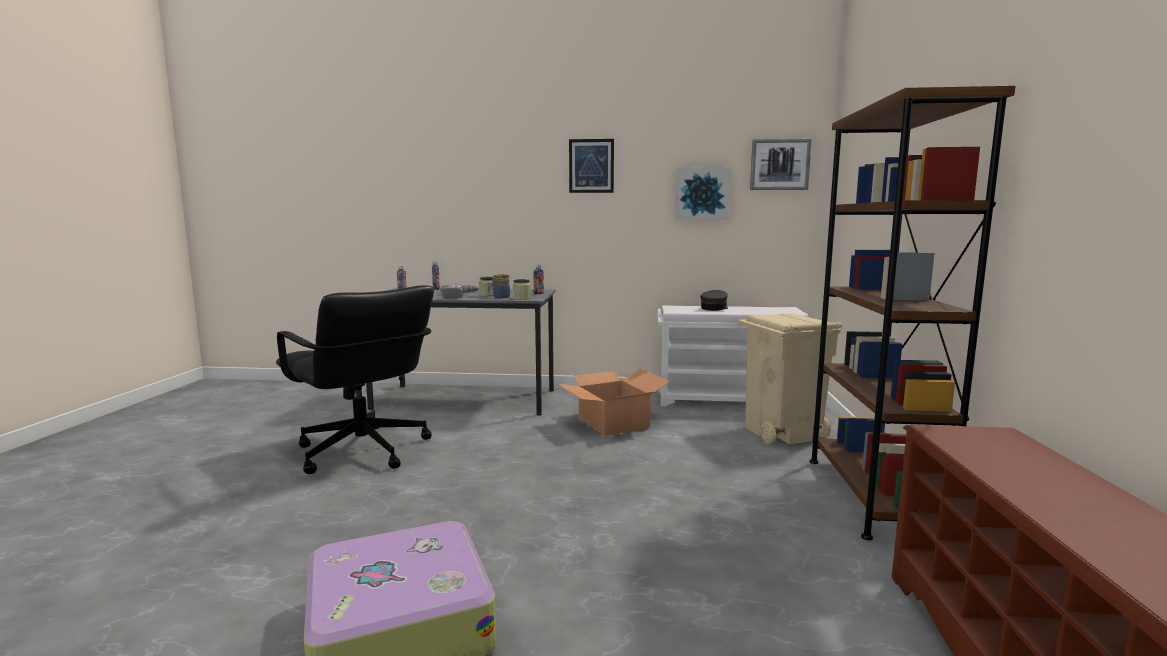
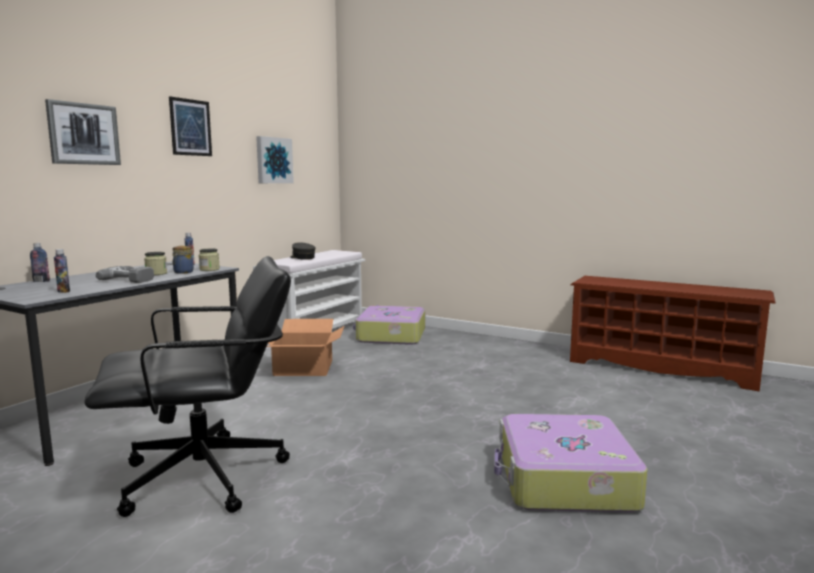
camera: 65 degrees left, 0 degrees up
(779, 164) = (314, 139): picture -> picture (83, 134)
(781, 432) = (390, 335): beige trash can -> suitcase
(871, 496) = (492, 343): brown bookcase -> none

